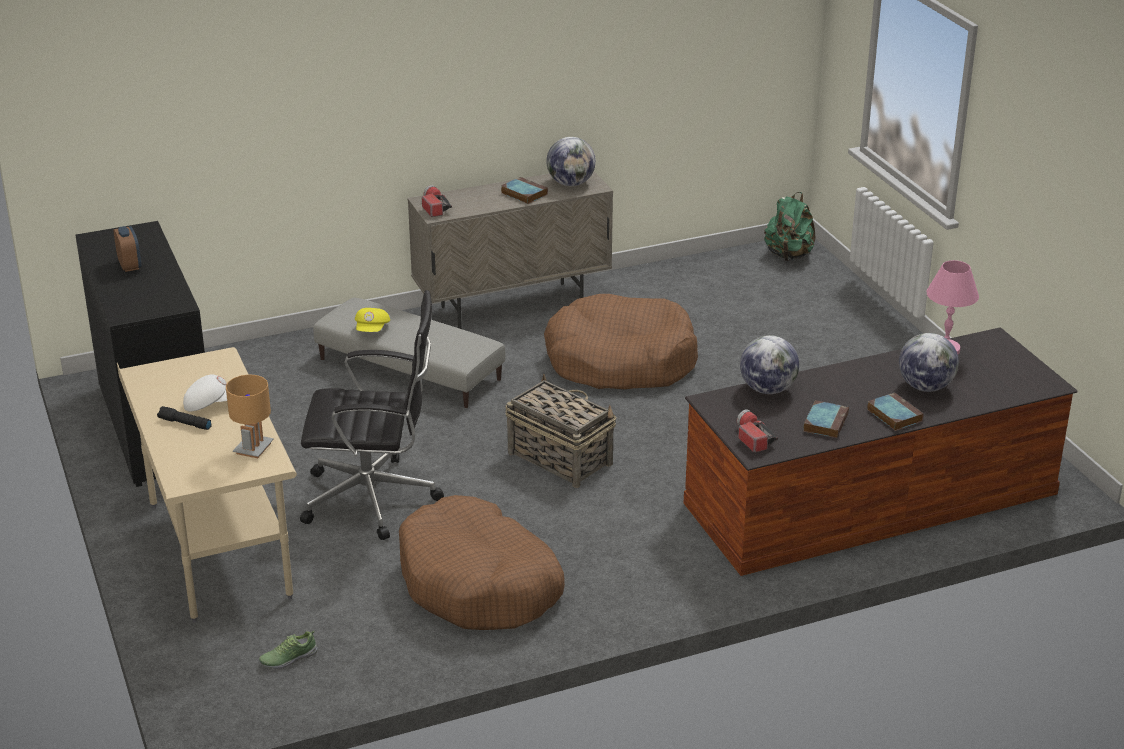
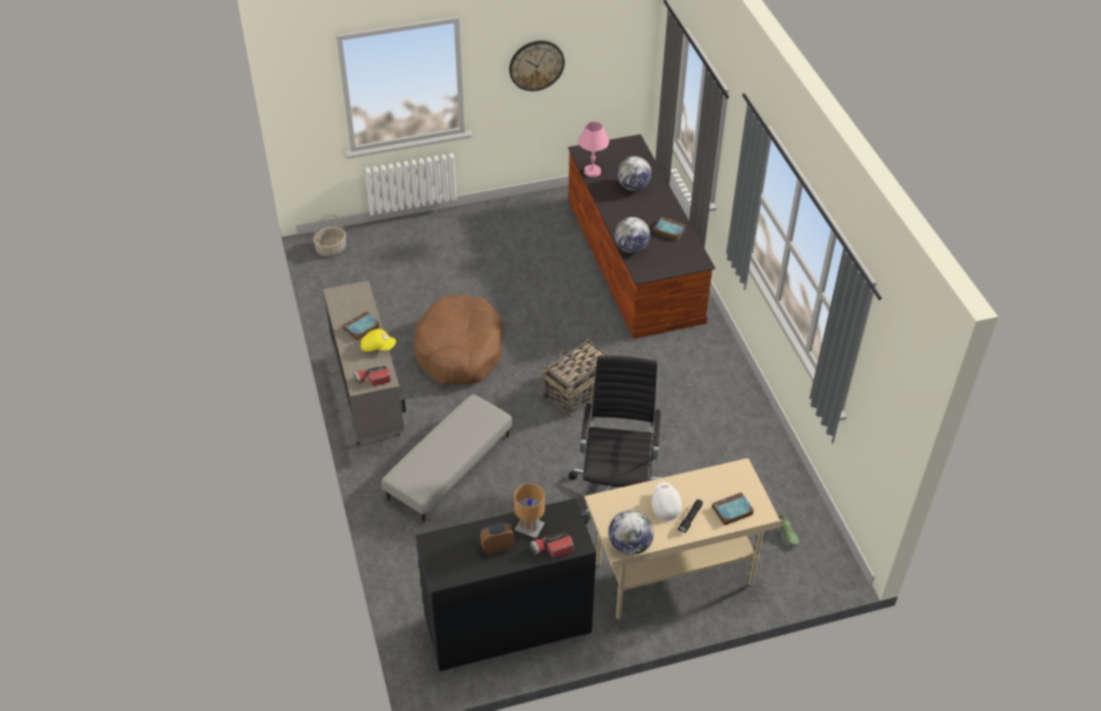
camera: 85 degrees left, 15 degrees up
(254, 448) = (722, 479): brown table lamp -> brown table lamp (529, 527)
(372, 330) = (442, 466): yellow cap -> yellow cap (378, 346)
(479, 584) = (712, 439): brown dog bed -> none
(571, 183) = (351, 301): globe -> globe (629, 545)
(752, 438) = (684, 261): flashlight -> flashlight (551, 549)
(789, 255) = (331, 249): green backpack -> basket
(893, 415) = (662, 204): book -> book (731, 511)
(1031, 174) = (536, 65): none -> wall clock

